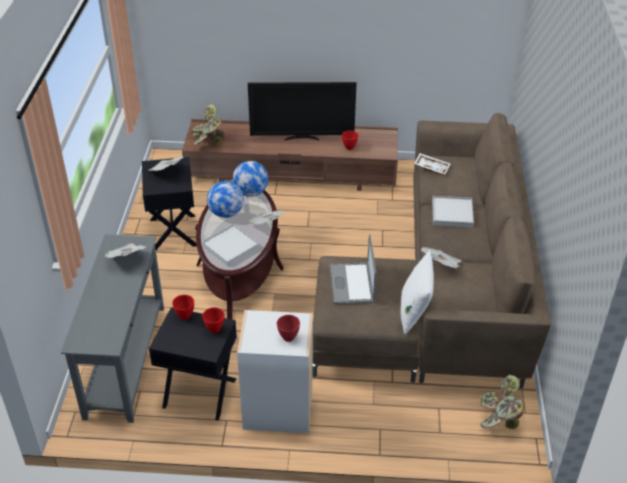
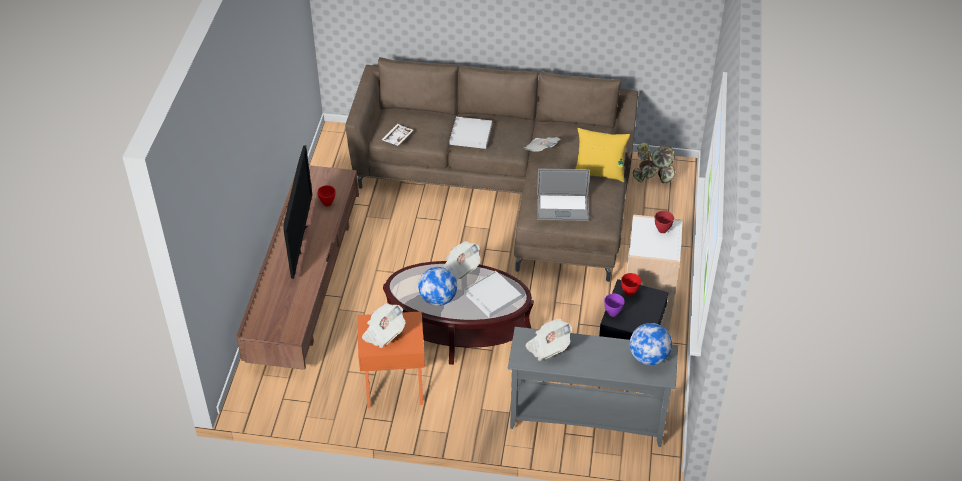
camera: 85 degrees left, 5 degrees up
(172, 232) = (394, 386): black side table -> orange side table
(184, 316) = (612, 313): red bowl -> purple bowl
(208, 141) = (287, 321): potted plant -> none
(251, 193) = (405, 278): globe -> globe (648, 357)
(414, 313) = (599, 173): white pillow -> yellow pillow

